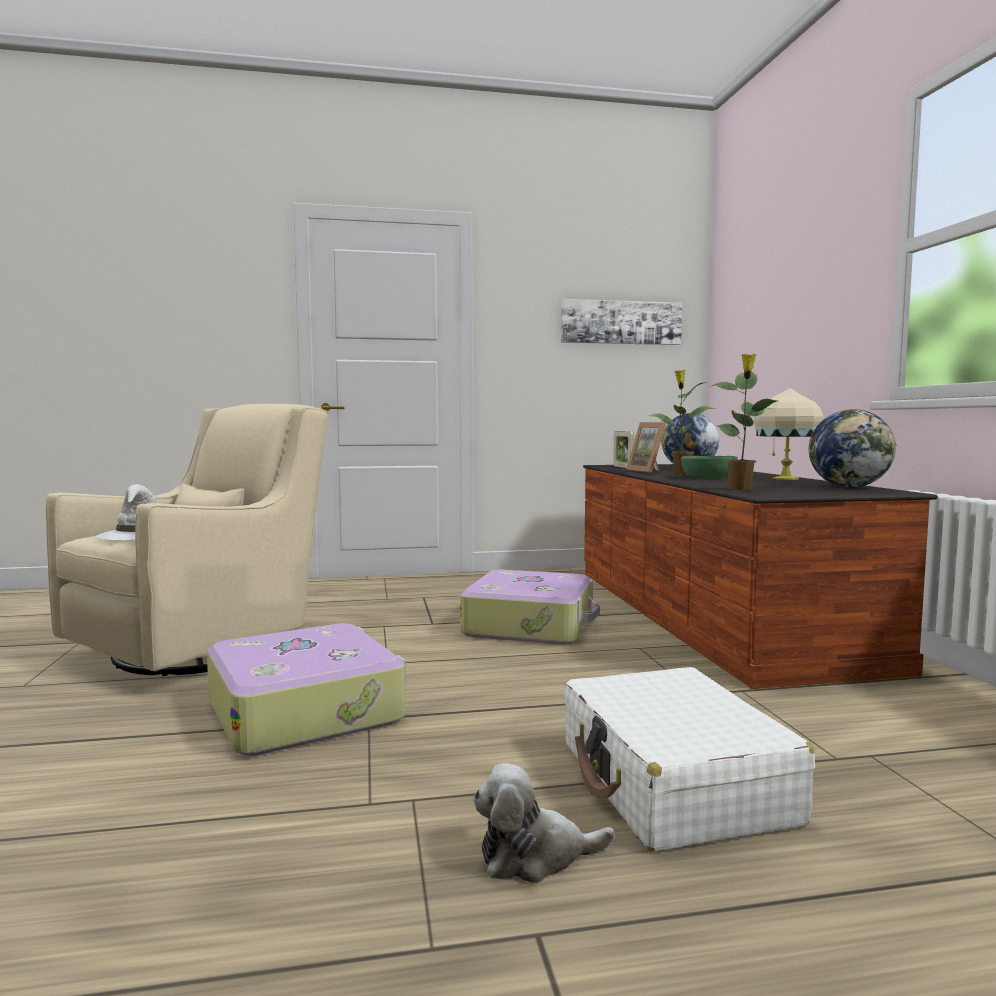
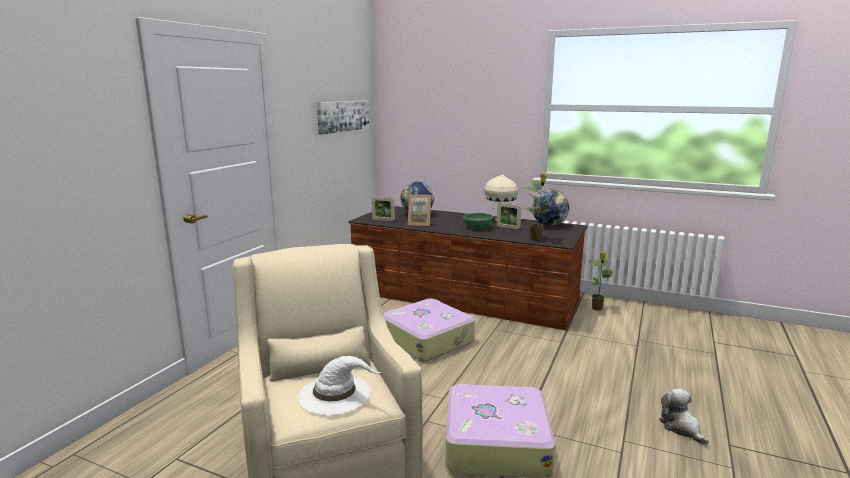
camera: 55 degrees left, 10 degrees up
(535, 856) = (681, 428): plush toy -> plush toy turned 135 degrees clockwise
(673, 783) = (639, 380): white suitcase -> none
(681, 474) = (447, 224): potted plant -> potted plant (597, 308)
(756, 482) = (508, 227): none -> picture frame

